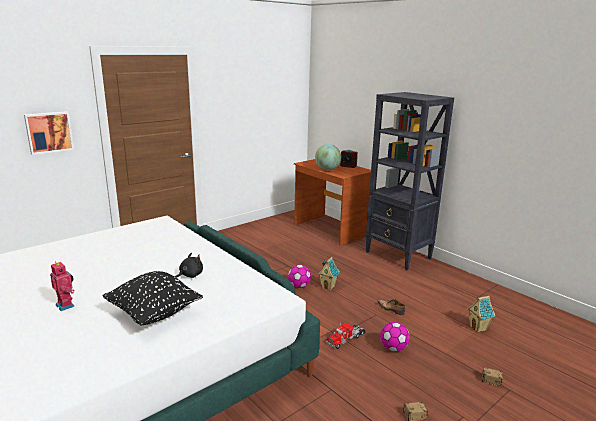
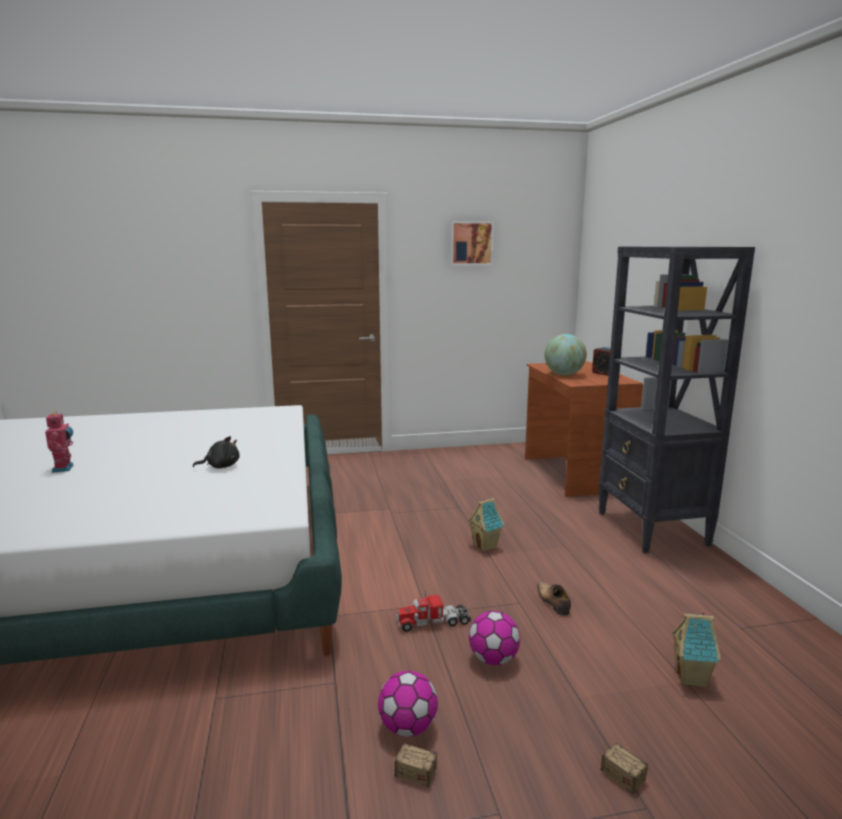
camera: 30 degrees right, 5 degrees down
(49, 132) = (196, 291): picture -> picture (471, 243)
(154, 313) = (122, 495): black pillow -> none
(299, 286) = (444, 535): football -> football (408, 727)

